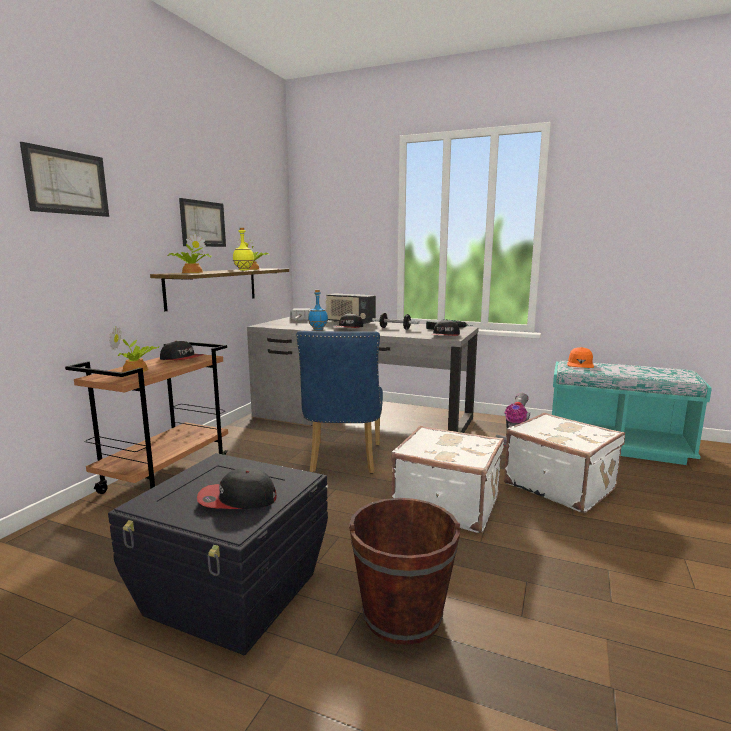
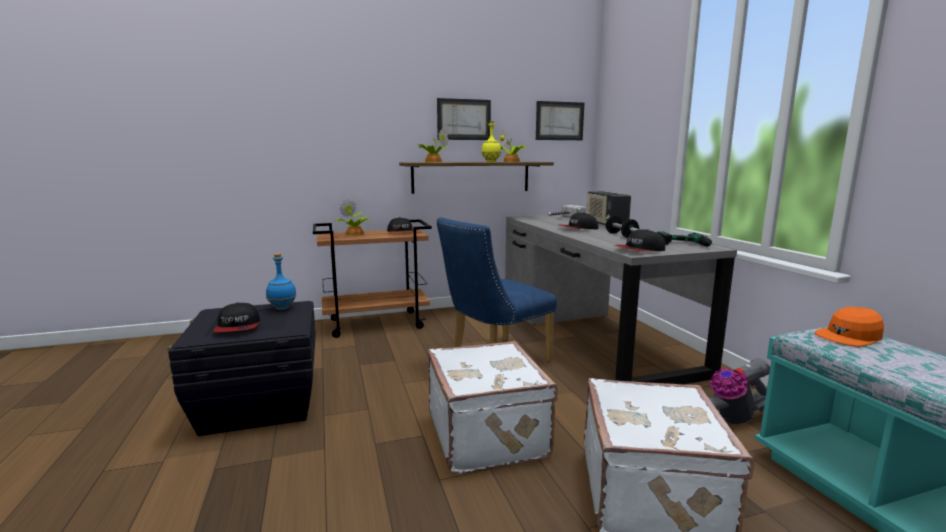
camera: 50 degrees right, 0 degrees up
(67, 182) = (329, 94): picture -> picture (559, 121)
(237, 499) = (238, 327): cap -> cap turned 150 degrees counterclockwise
(318, 329) = (545, 226): blue bottle -> blue bottle (283, 308)
(402, 615) = (281, 479): brown bucket -> none

